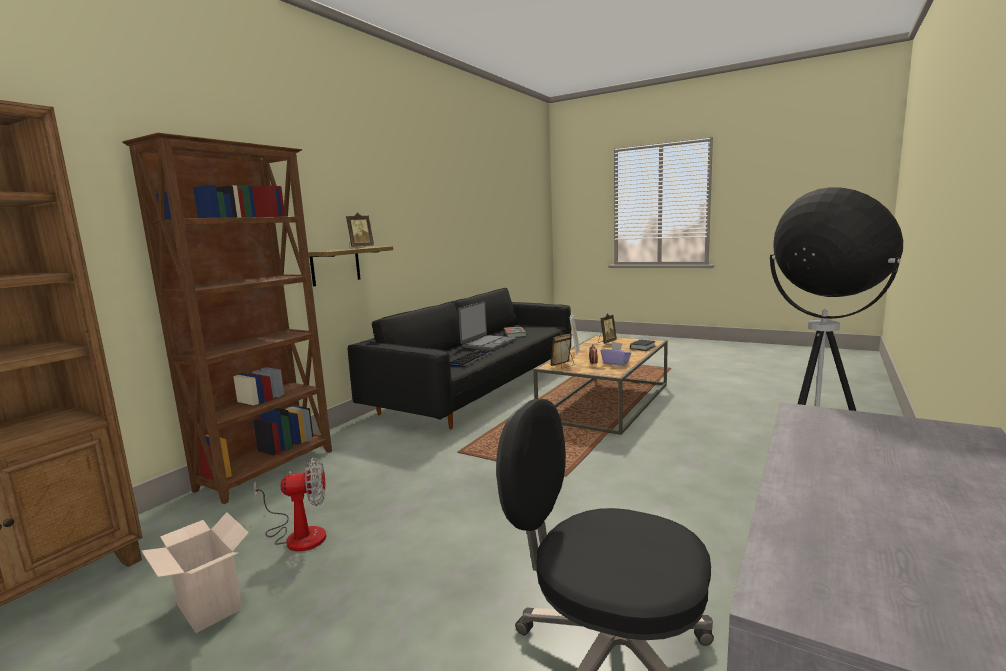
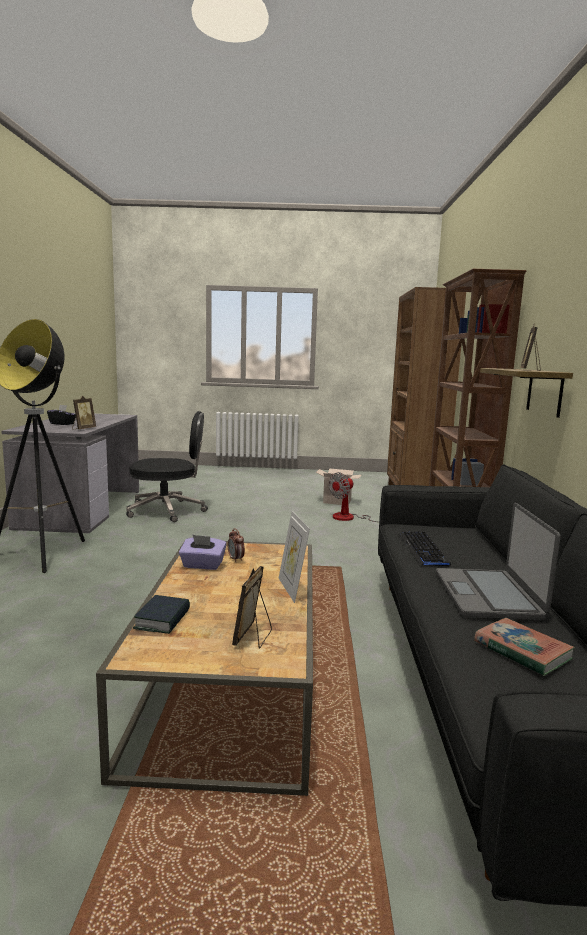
camera: 150 degrees right, 0 degrees up
(563, 366) = (276, 552): picture frame -> picture frame (83, 429)
(922, 470) = (62, 424): none -> black tissue box

